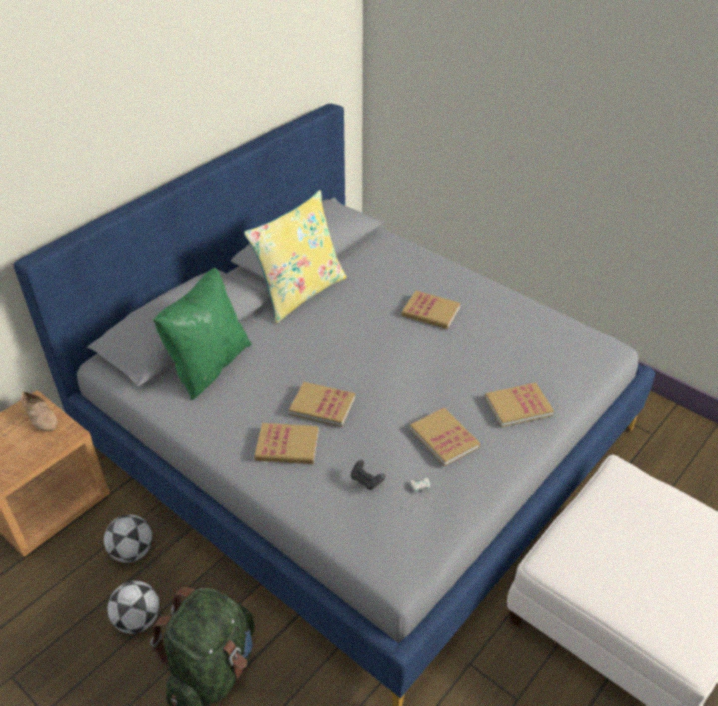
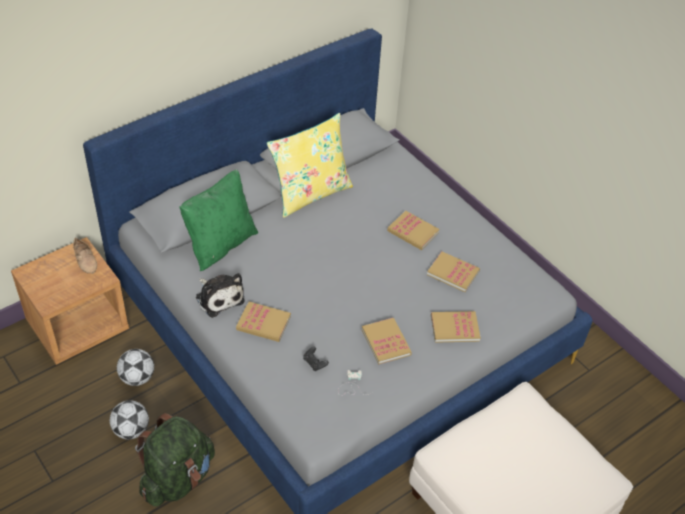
camera: 10 degrees right, 5 degrees up
(222, 426) = (219, 297): none -> plush toy
(322, 406) = (299, 296): book -> book (453, 273)

